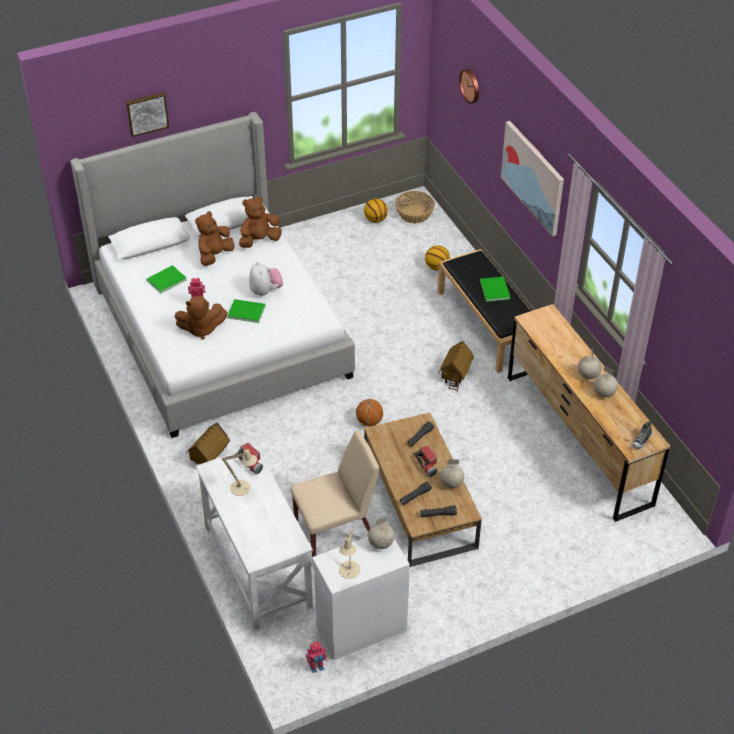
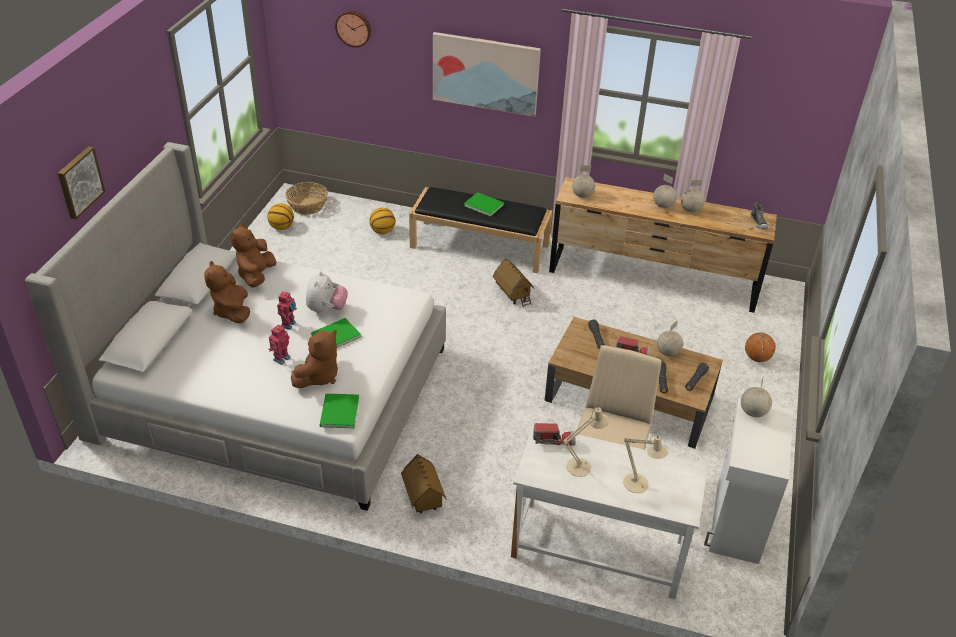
camera: 50 degrees left, 5 degrees down
(165, 280) = (215, 361): green book -> green book (338, 413)
(265, 291) = (326, 309): plush toy -> plush toy turned 75 degrees clockwise
(317, 667) = (758, 581): toy robot -> toy robot (289, 325)
(349, 572) = (771, 452): beige table lamp -> beige table lamp (638, 485)
(369, 422) = (505, 371): basketball -> basketball (756, 358)
(539, 326) = (582, 196): none -> globe

